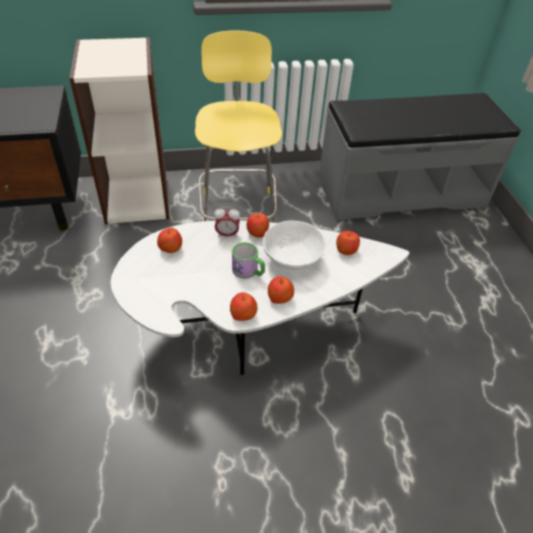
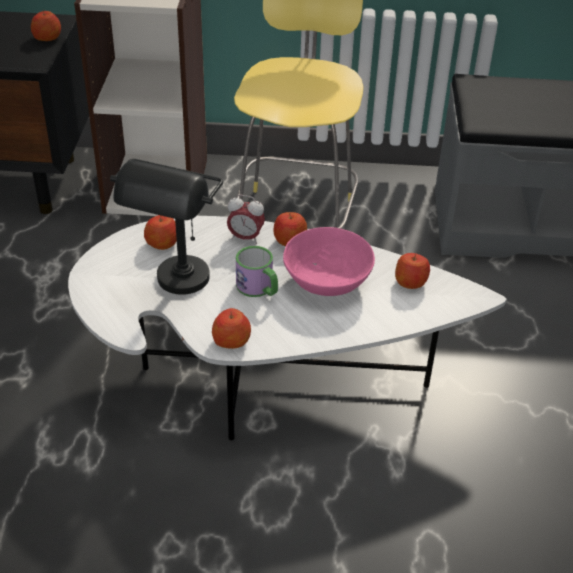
camera: 15 degrees right, 5 degrees down
(192, 281) = (177, 289): none -> black table lamp
(279, 297) = (290, 328): apple -> apple (47, 38)
(293, 258) = (328, 282): white bowl -> pink bowl

